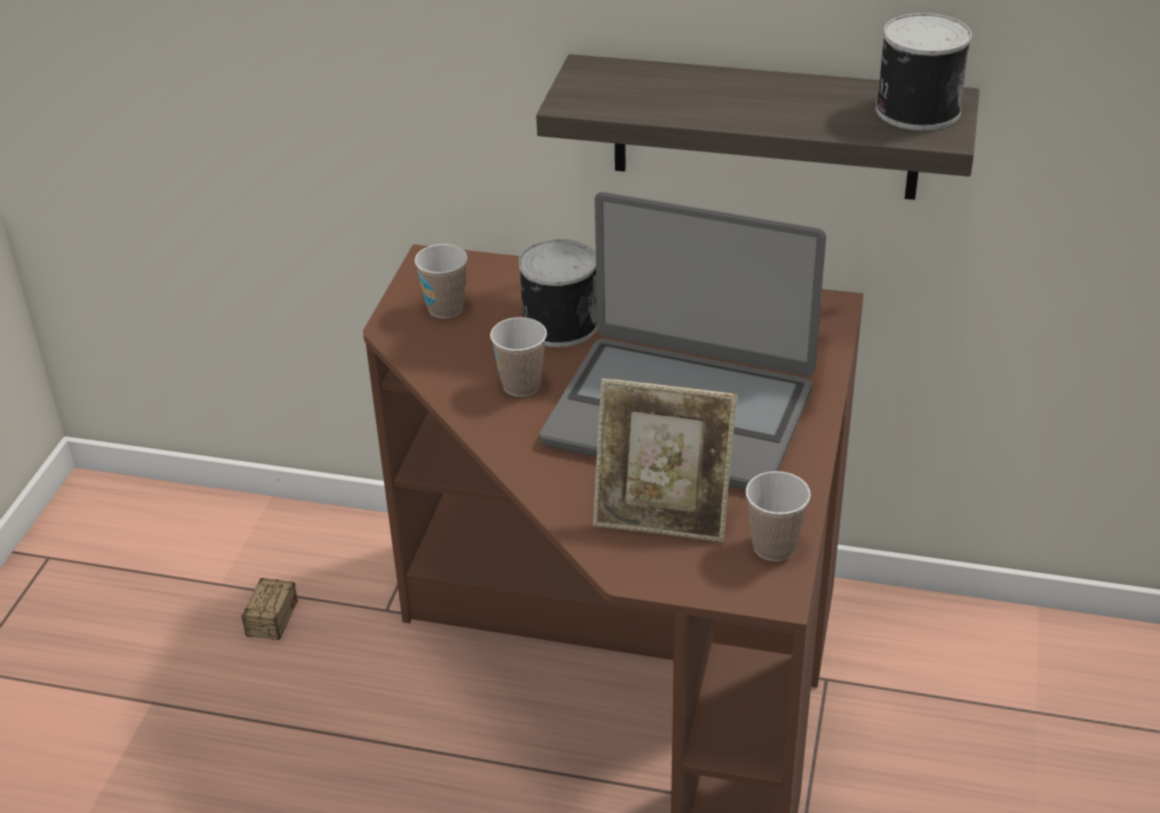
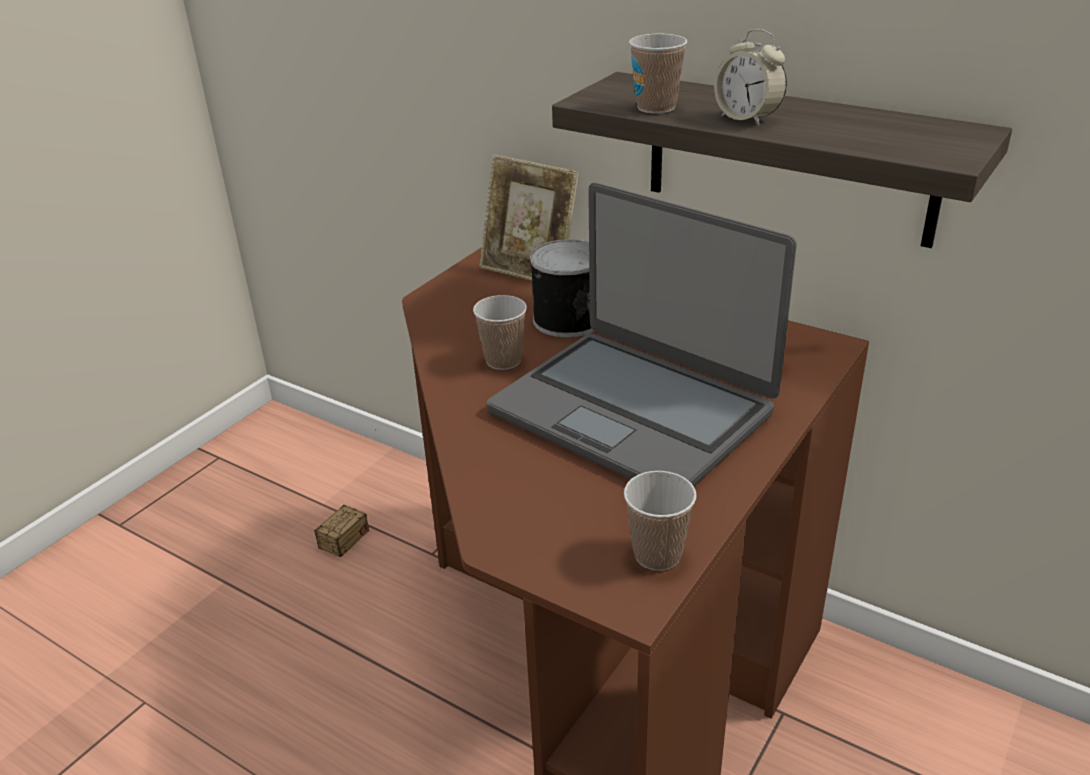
camera: 20 degrees right, 5 degrees down
(445, 308) = (480, 292): cup -> cup (656, 107)
(662, 517) = (560, 500): picture frame -> picture frame (529, 271)
(742, 109) = (747, 118): none -> alarm clock
(915, 109) = (930, 136): can -> none

